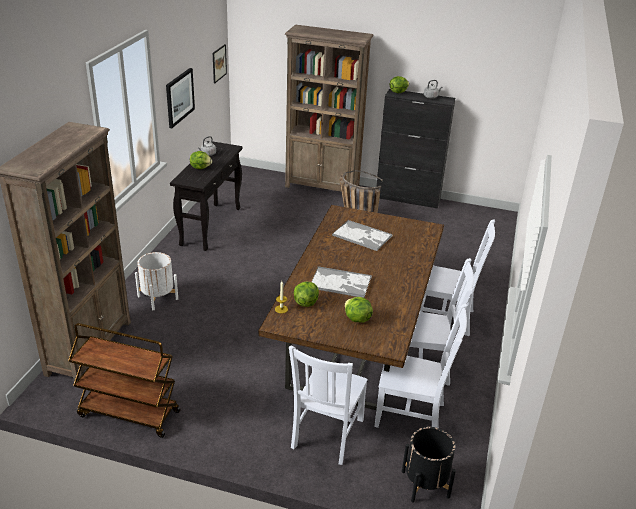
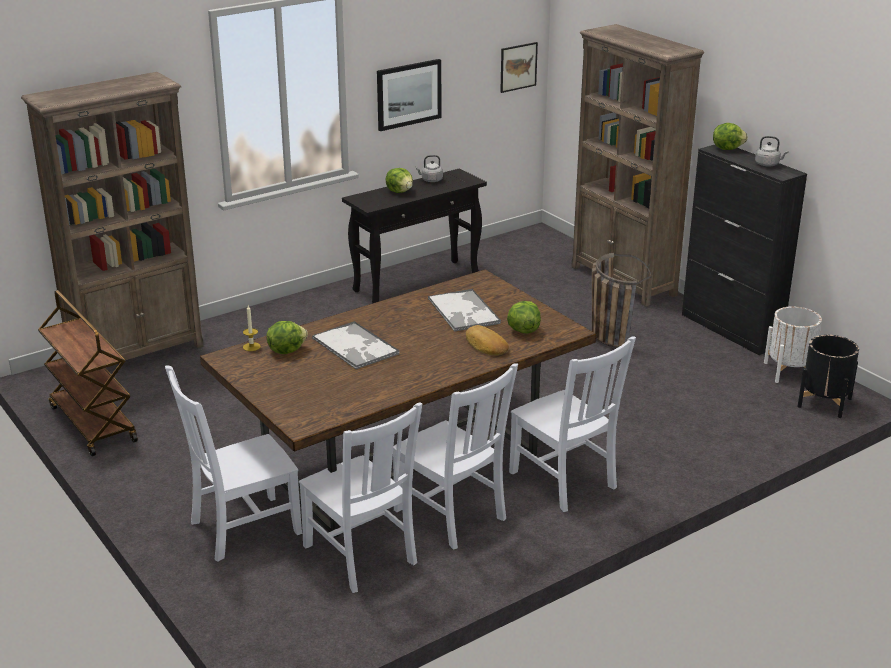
camera: 40 degrees right, 5 degrees down
(158, 298) = (260, 333): white planter -> white planter (789, 372)
(357, 319) = (312, 385): lettuce -> lettuce (523, 330)
(405, 253) = (485, 345): none -> bread
(425, 484) = (274, 624): black planter -> black planter (824, 402)

